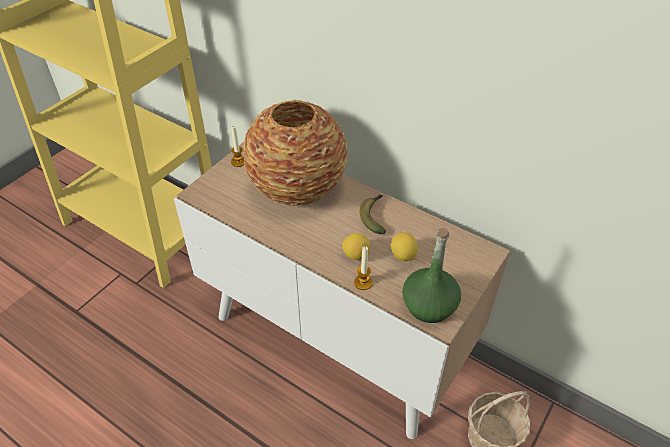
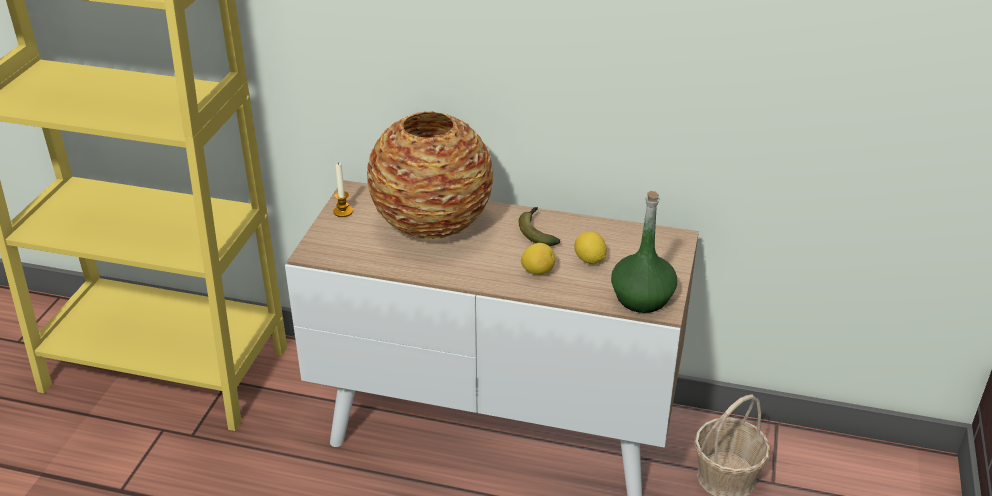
camera: 20 degrees left, 10 degrees down
(363, 282) = (560, 294): candle -> none

